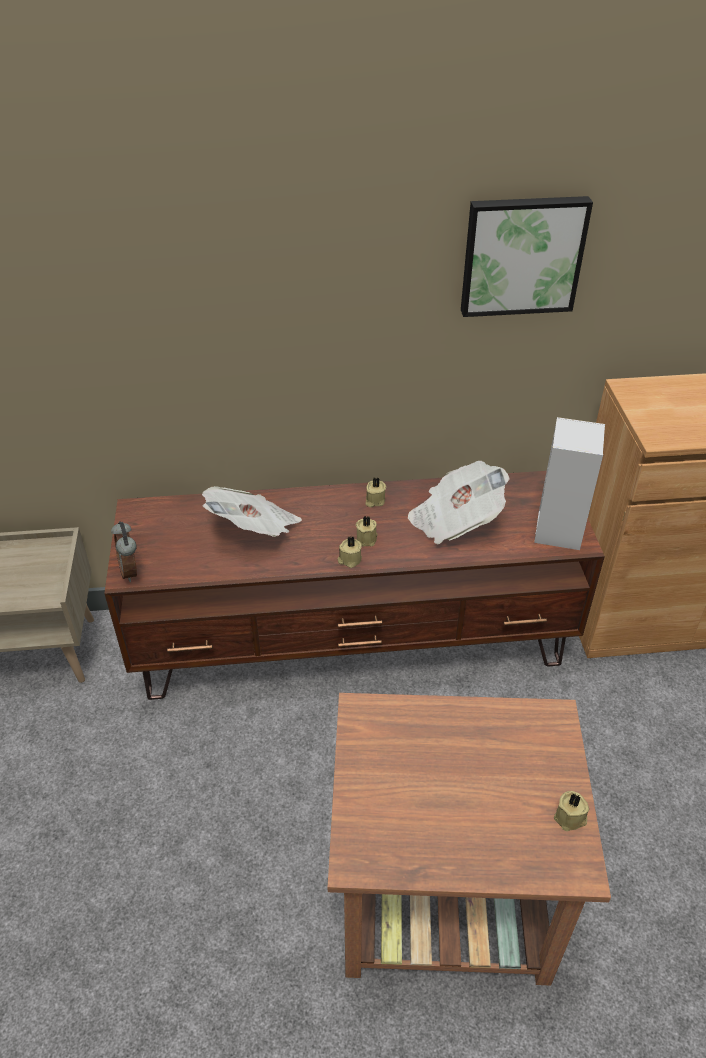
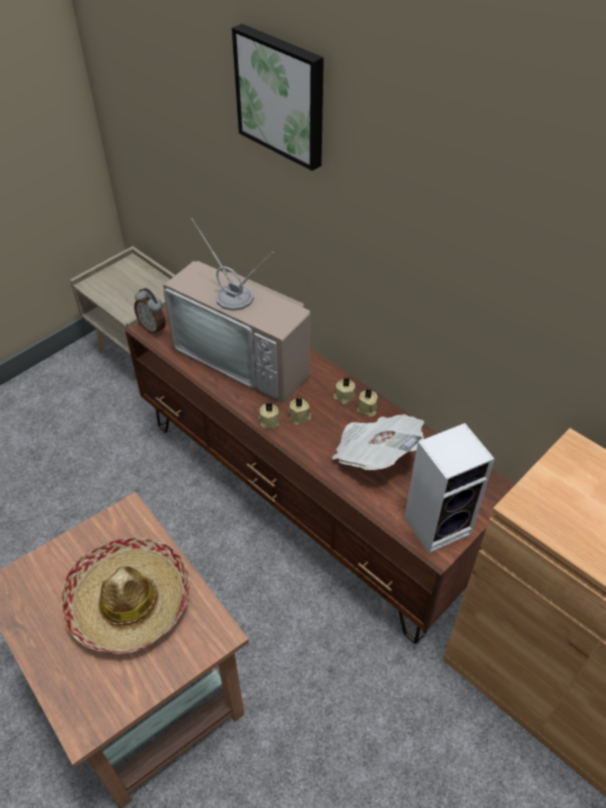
camera: 50 degrees right, 5 degrees up
(131, 571) = (153, 328): alarm clock -> alarm clock turned 75 degrees counterclockwise
(254, 529) = (247, 356): newspaper -> television
(466, 763) = (129, 601): none -> hat
(522, 255) = (511, 252): picture -> picture (282, 96)
(570, 818) = (126, 698): beige candle -> beige candle (367, 409)

